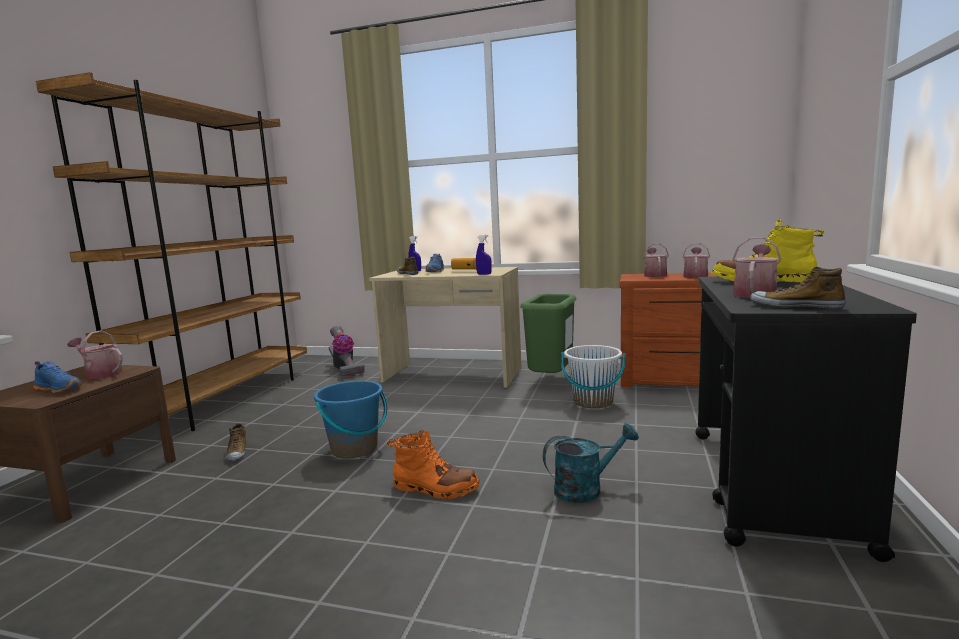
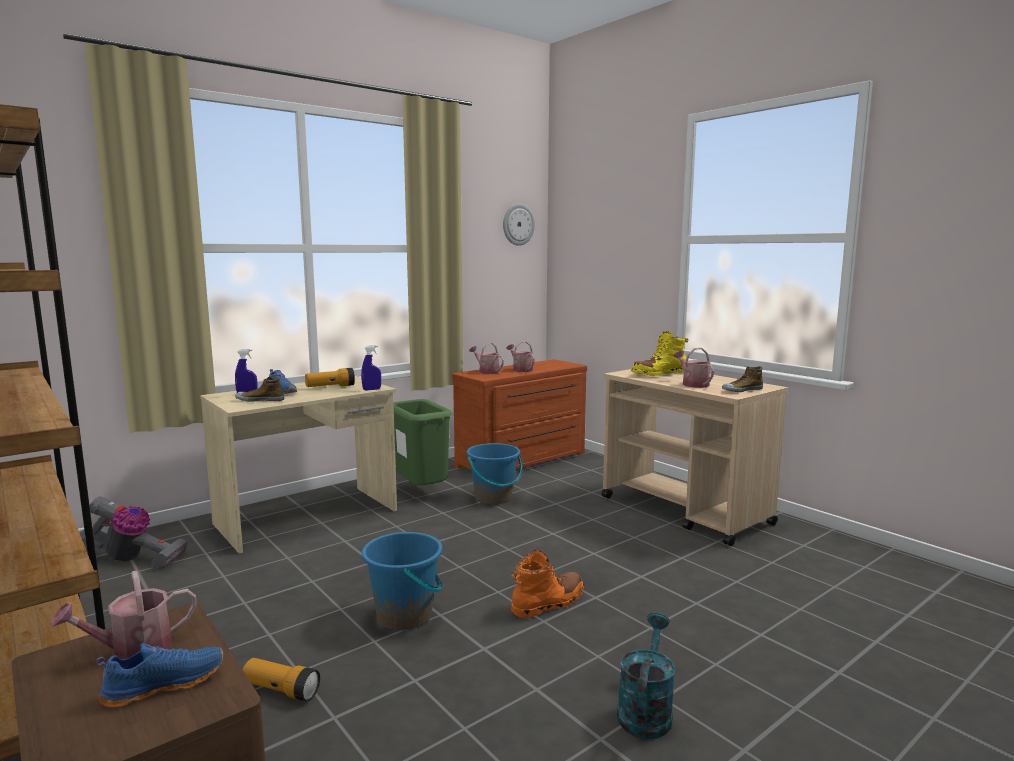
camera: 55 degrees left, 0 degrees up
(236, 453) = (281, 690): shoe -> flashlight
(586, 489) = (624, 554): turquoise watering can -> turquoise watering can (645, 710)
(593, 402) = (493, 498): white bucket -> blue bucket
(743, 107) = (518, 224): none -> wall clock
(771, 486) = (685, 511): black cart -> beige cart

